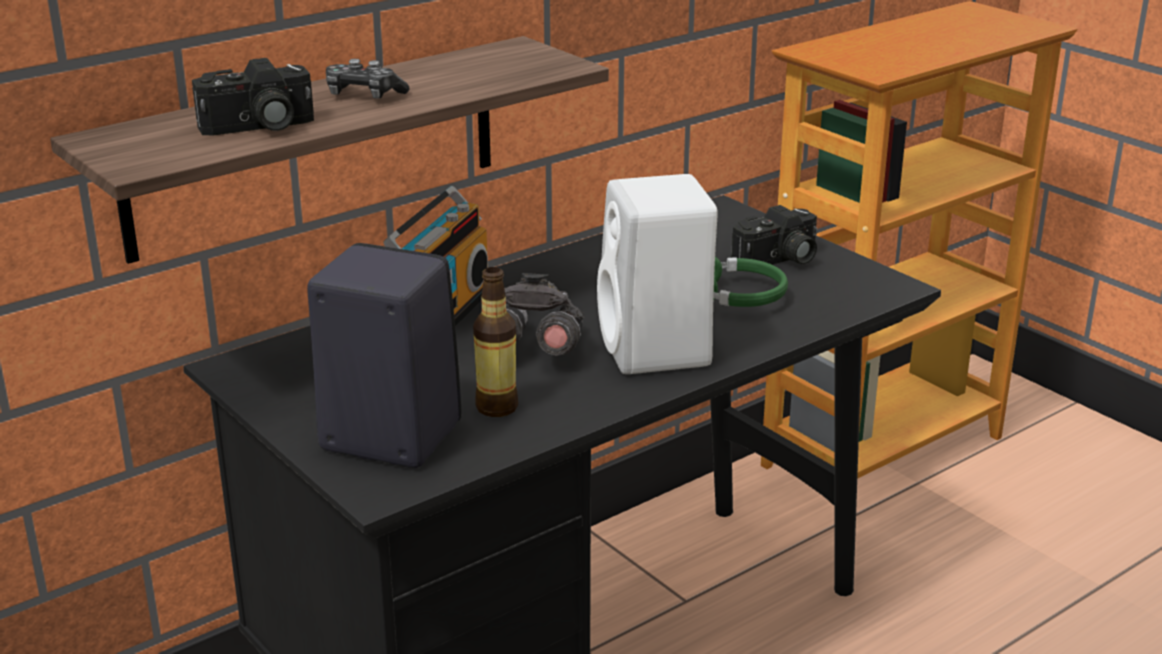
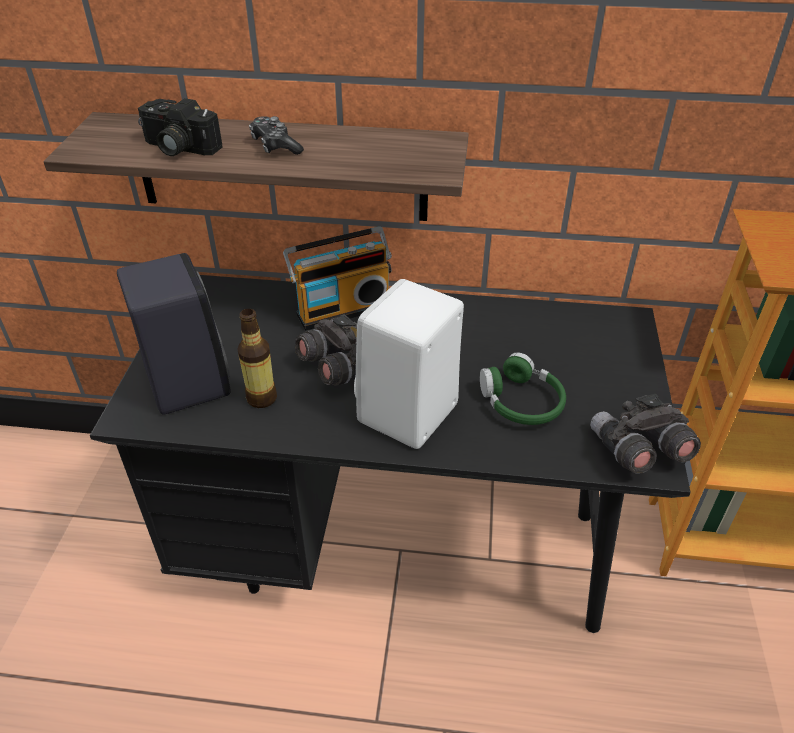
camera: 45 degrees right, 15 degrees up
(779, 261) = (602, 388): camera -> none
(869, 285) = (637, 451): none -> grey binoculars

